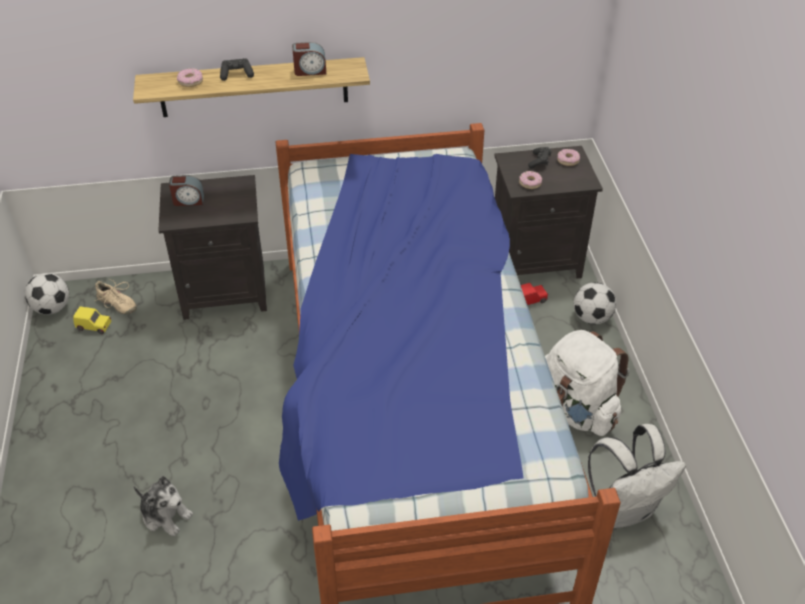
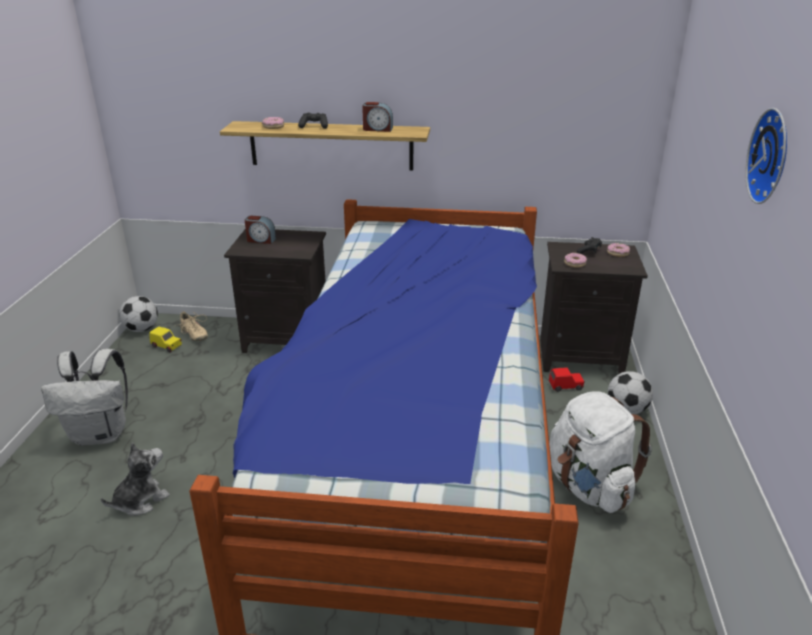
camera: 15 degrees right, 15 degrees down
(165, 515) = (140, 500): plush toy -> plush toy turned 90 degrees counterclockwise
(625, 509) = (623, 595): white backpack -> white backpack (101, 434)
(734, 156) = (773, 156): none -> wall clock

